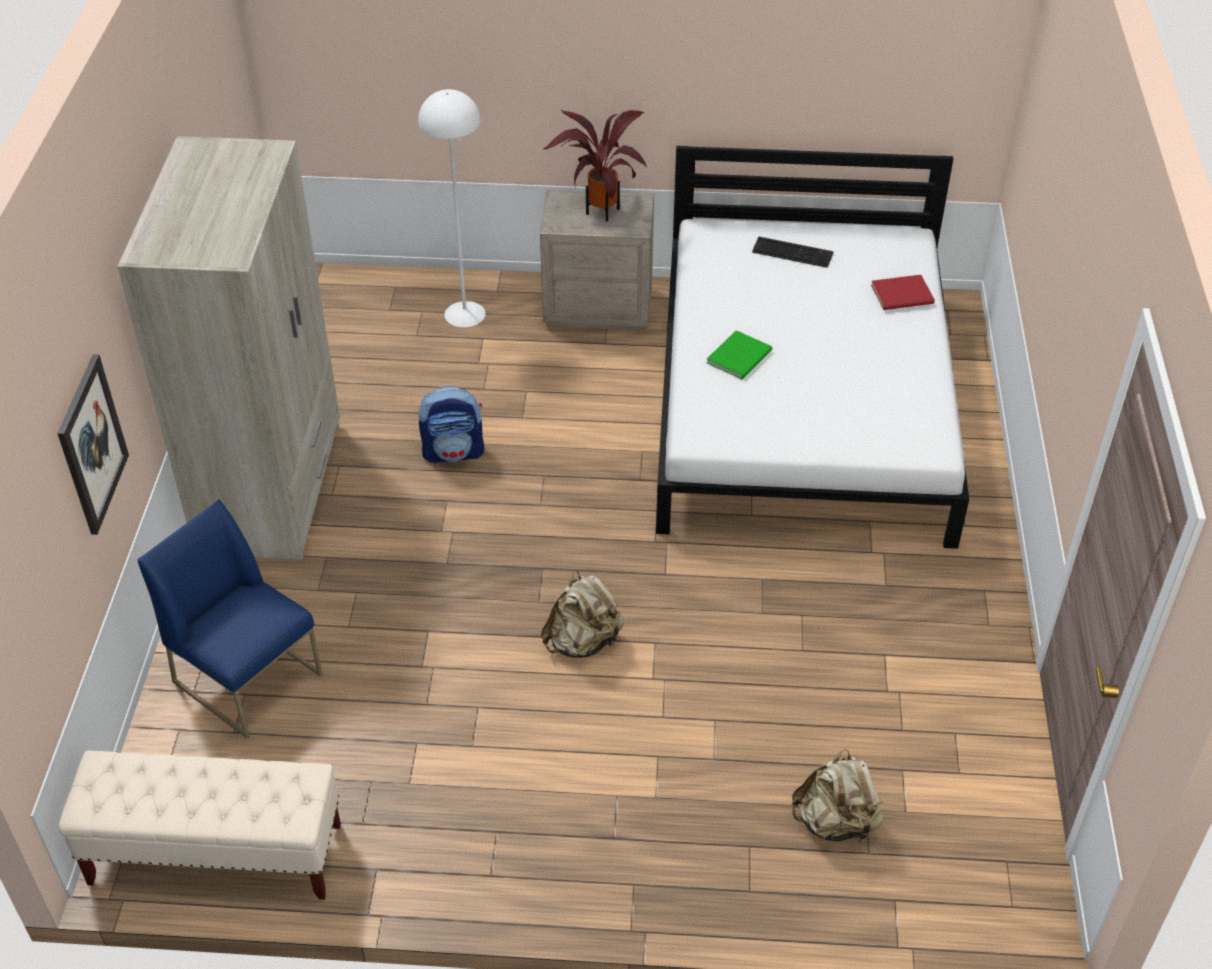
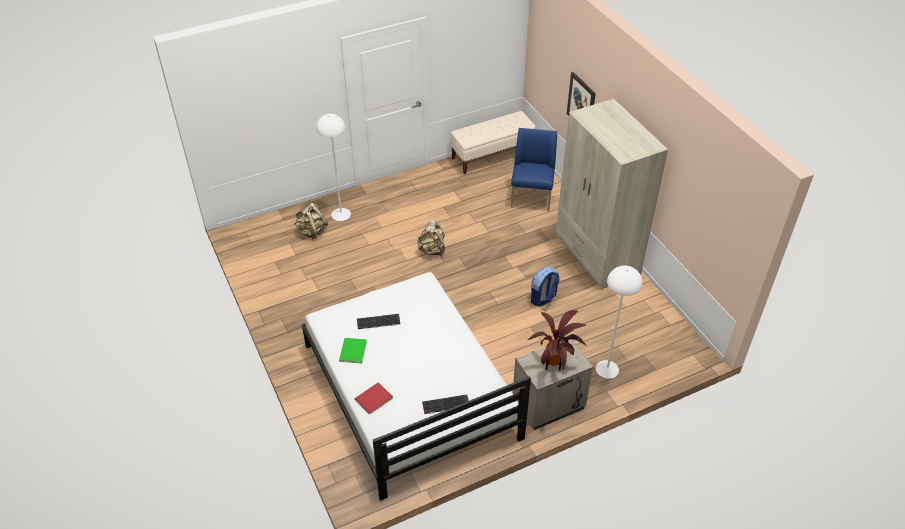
camera: 150 degrees right, 0 degrees up
(249, 678) = (532, 196): blue chair -> blue chair turned 90 degrees counterclockwise
(735, 844) = (341, 214): none -> white floor lamp
(741, 356) = (431, 328): green book -> green book (352, 352)
(831, 402) = (378, 322): none -> keyboard

